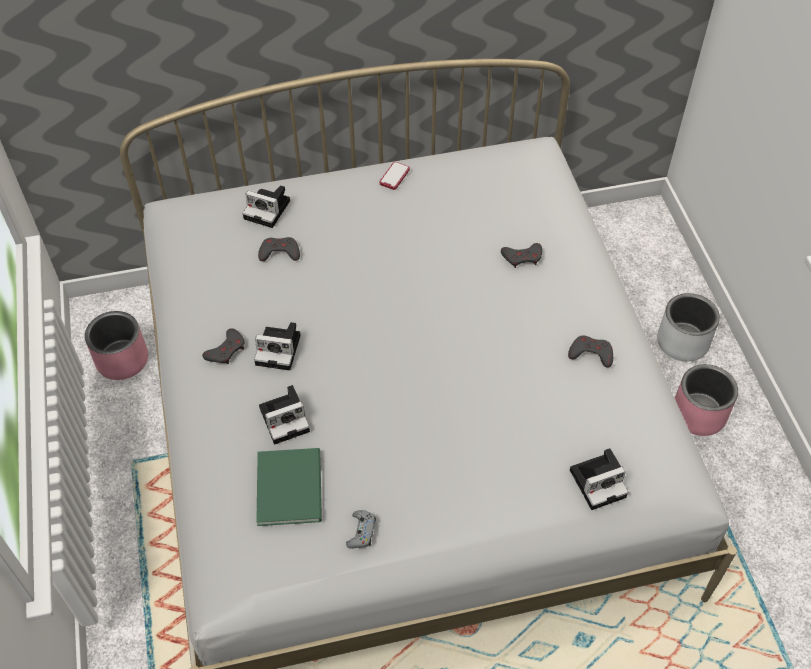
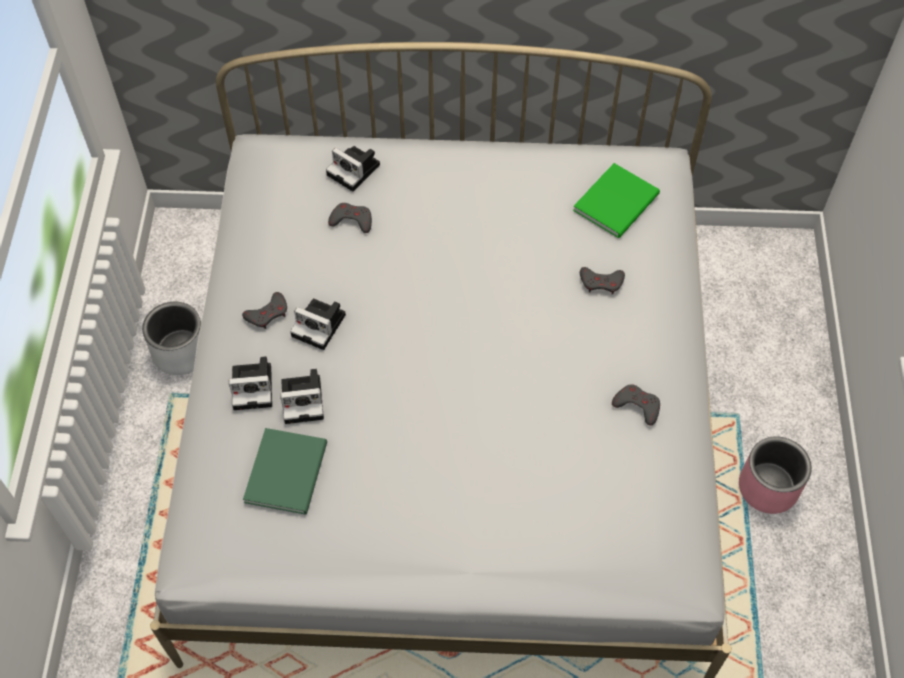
camera: 15 degrees right, 5 degrees up
(122, 359) = (189, 285): pink planter -> none
(361, 532) = (342, 535): grey game controller -> none
(394, 176) = (496, 161): phone -> none
(513, 188) = (619, 201): none -> green book
(599, 482) = (597, 545): camera -> camera (254, 386)
(683, 342) = (779, 403): grey planter -> grey planter (181, 352)

